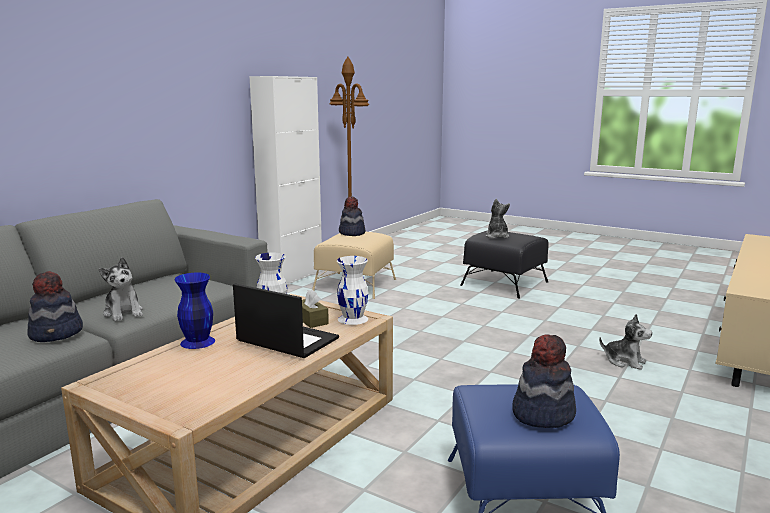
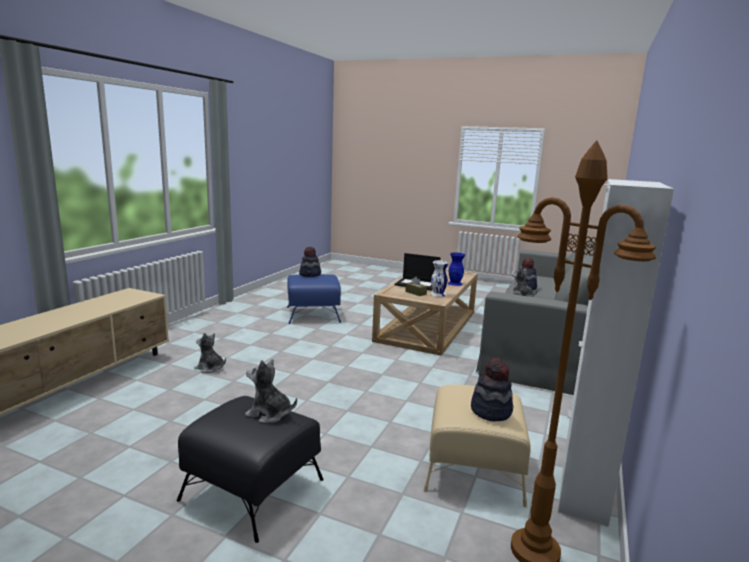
camera: 170 degrees right, 0 degrees up
(353, 318) = (394, 292): white vase -> none
(497, 236) = (269, 414): plush toy -> plush toy turned 120 degrees clockwise

